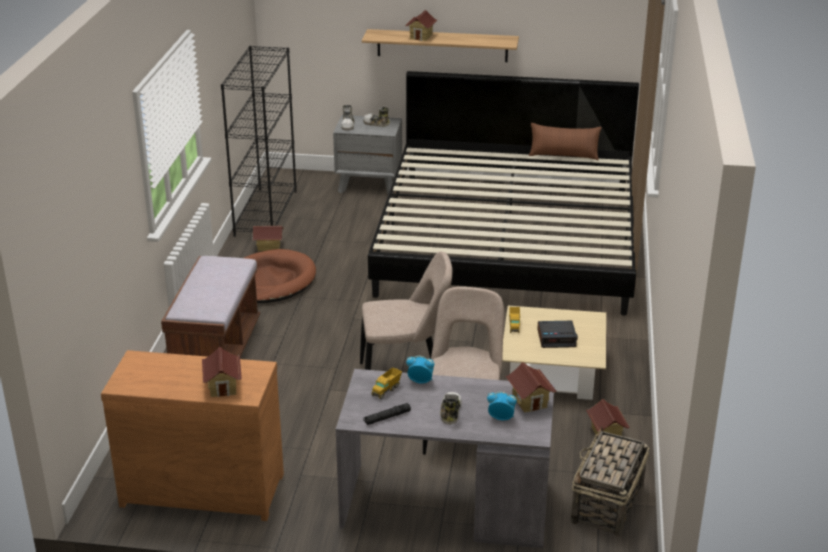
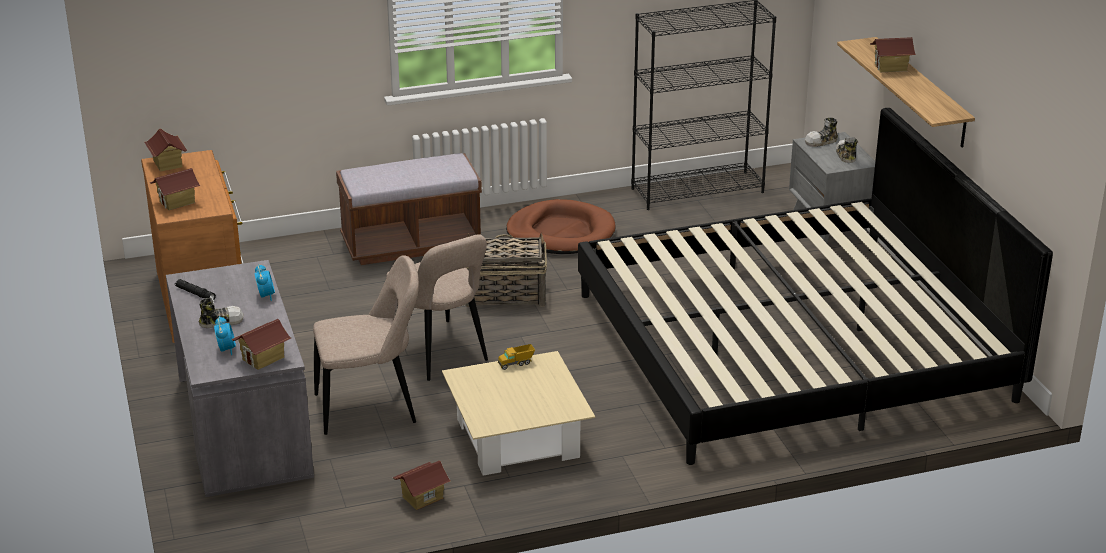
camera: 65 degrees right, 0 degrees up
(269, 247) = (628, 212): toy house -> toy house (167, 164)
(386, 390) = (240, 283): toy truck -> none
(557, 338) = (511, 395): alarm clock -> none
(563, 156) = (963, 304): brown pillow -> none
(606, 505) = (295, 522): basket -> basket (504, 294)

